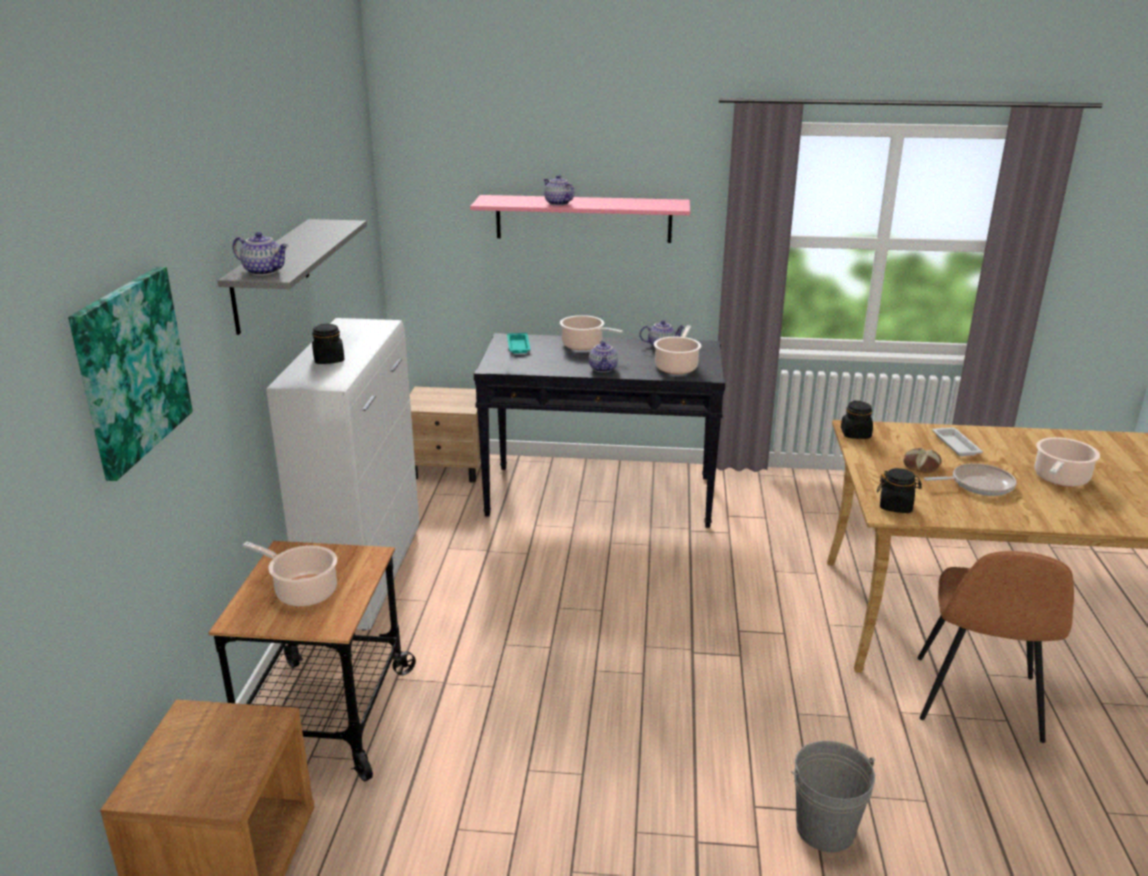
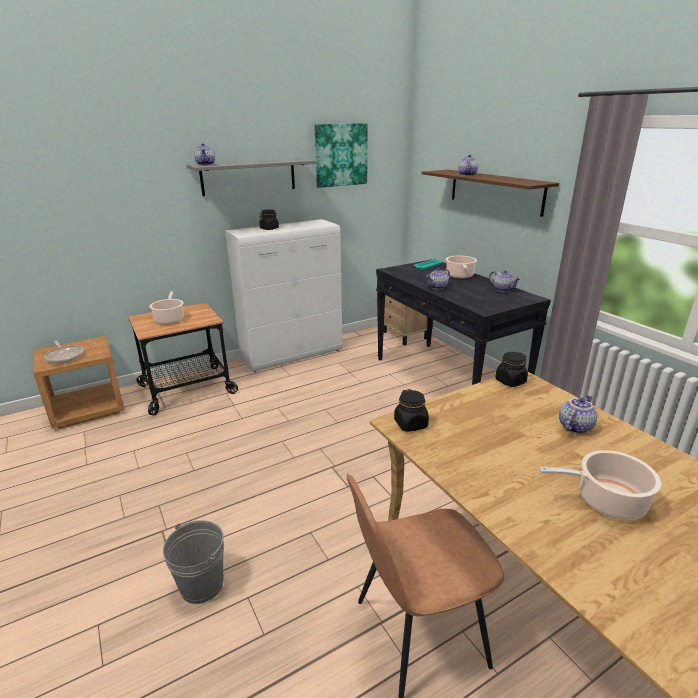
camera: 55 degrees right, 0 degrees up
(131, 369) = (94, 183): picture -> picture (341, 155)
(583, 218) = (495, 191): pink shelf -> brown shelf
(677, 367) = (480, 300): cooking pot -> none
(920, 465) = (503, 419): bread -> none
(955, 444) = (574, 426): white tray -> teapot
(978, 484) = (511, 454): frying pan -> frying pan (65, 356)

